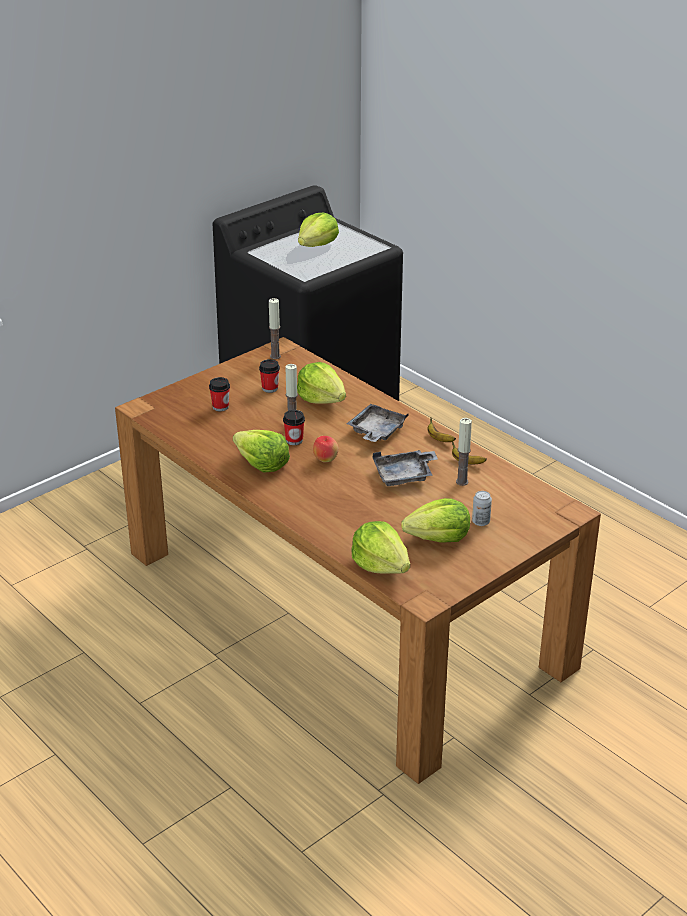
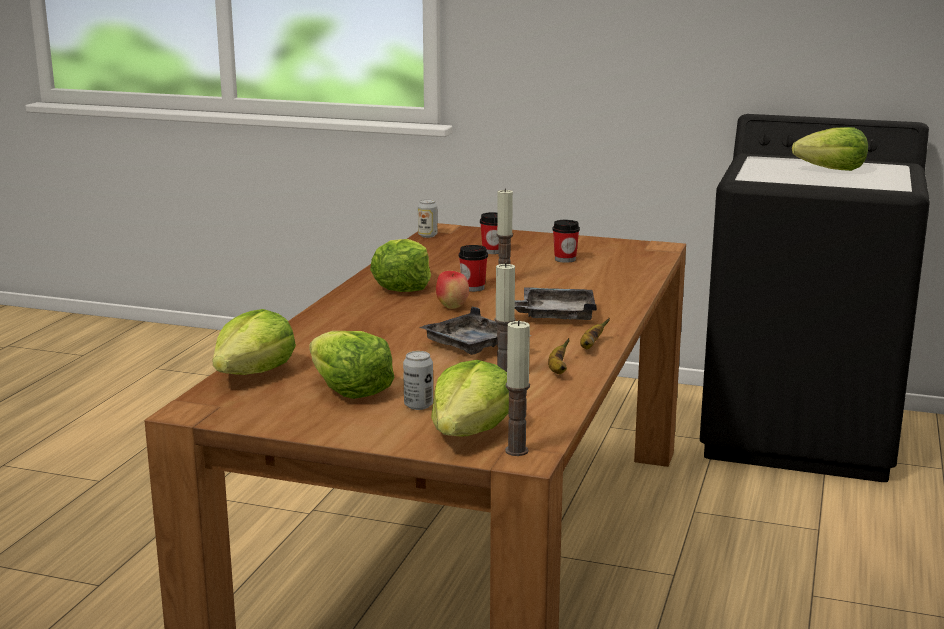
camera: 60 degrees right, 15 degrees down
(150, 419) = (427, 235): none -> can
(275, 356) = (636, 248): candle -> candle (516, 451)
(322, 398) = (583, 281): lettuce -> lettuce (470, 432)

